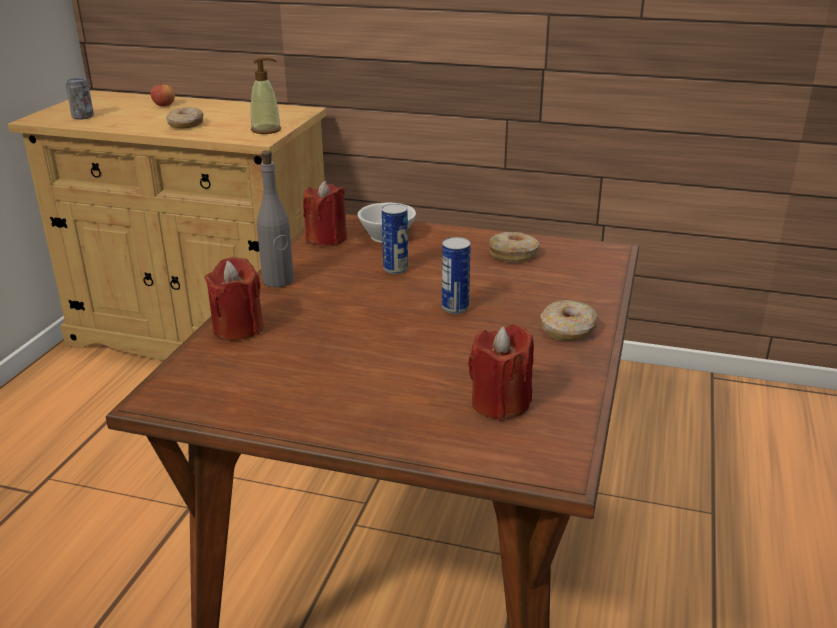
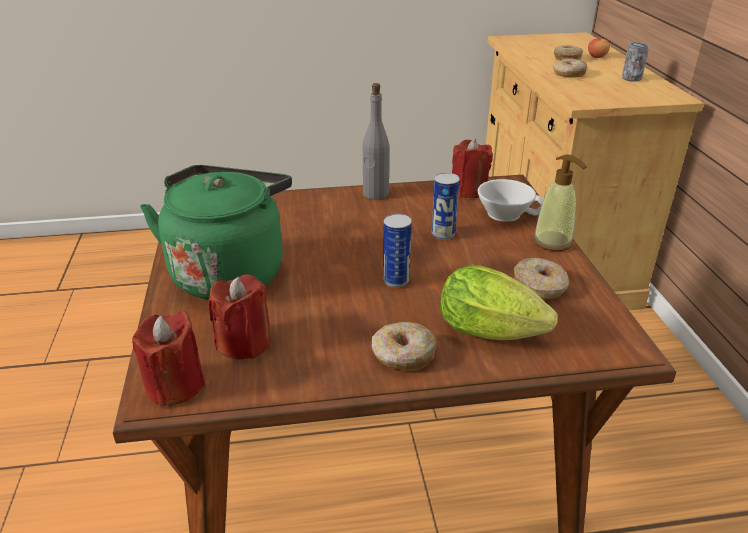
camera: 65 degrees right, 5 degrees up
(83, 117) = (531, 46): can -> can (631, 78)
(146, 114) = (567, 58): none -> donut
(238, 328) = (293, 202): red candle -> red candle (175, 385)
(266, 130) = (605, 99): soap dispenser -> soap dispenser (553, 242)
(357, 392) = (230, 271): none -> green kettle
(564, 287) = (495, 333): none -> lettuce

